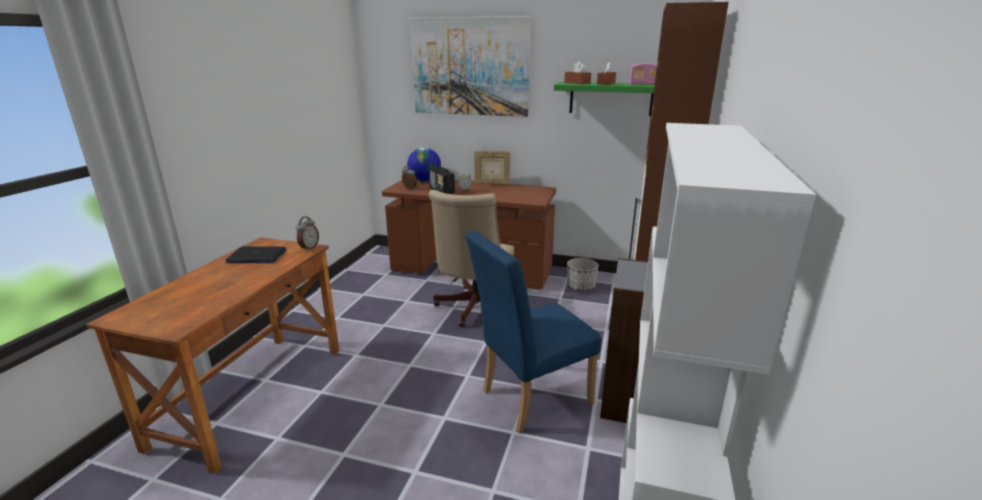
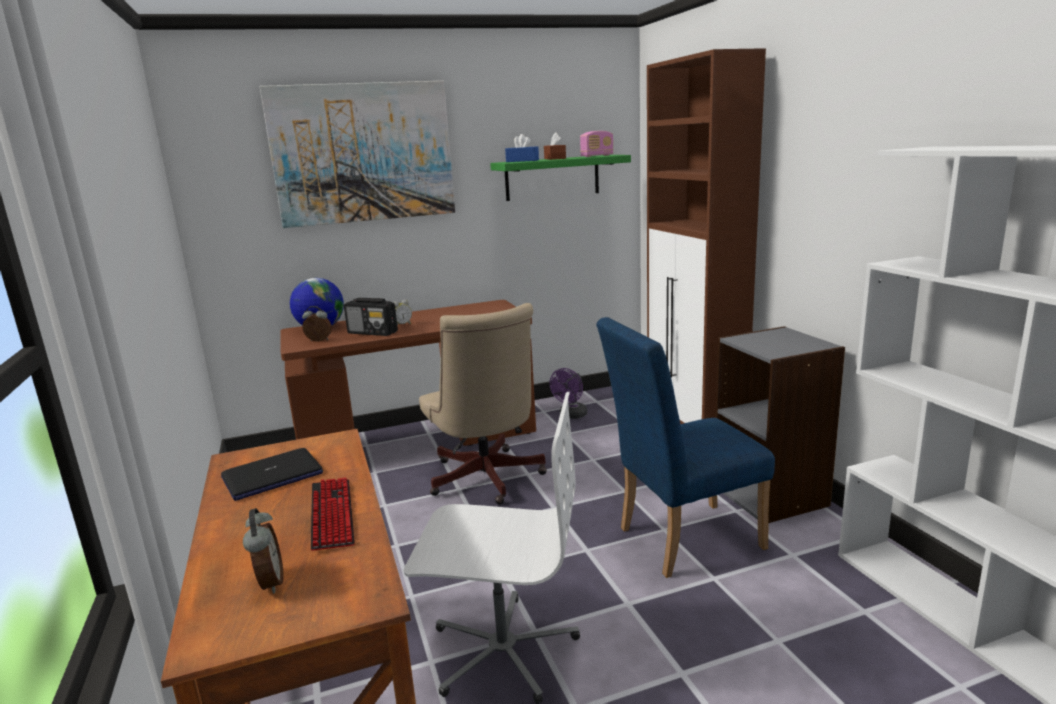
camera: 35 degrees left, 5 degrees down
(238, 284) = (332, 514): none -> keyboard
(309, 248) = (335, 439): alarm clock -> alarm clock (269, 583)
(355, 404) = (502, 649): none -> white office chair
(492, 184) = (421, 312): picture frame -> none
(529, 398) = (680, 540): blue chair -> blue chair turned 45 degrees clockwise
(577, 83) = (522, 161): brown tissue box -> blue tissue box
(581, 287) = (571, 416): planter -> purple fan

